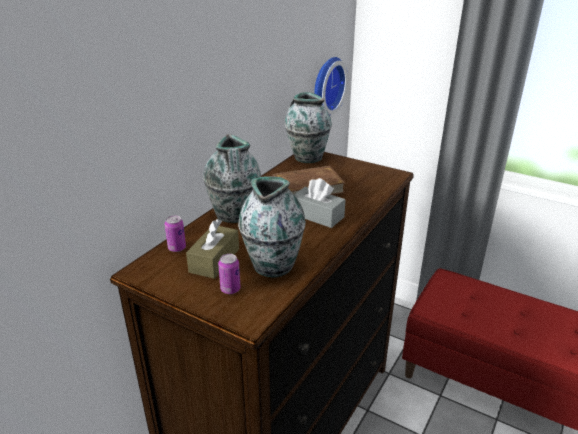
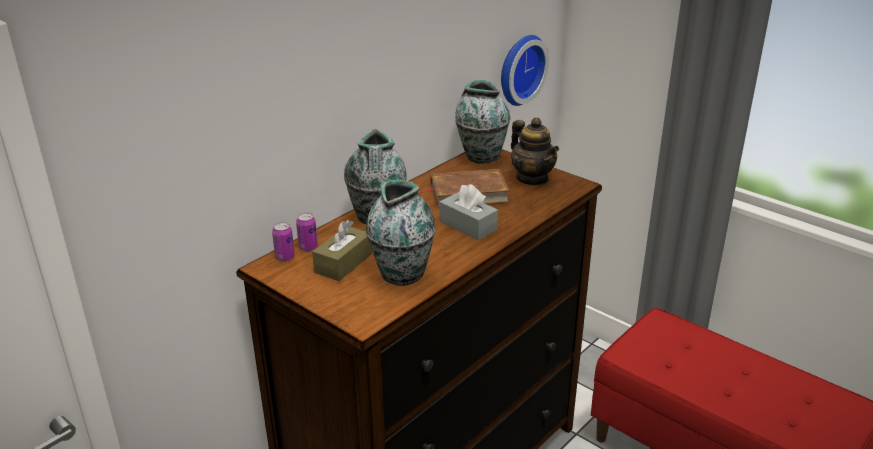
camera: 10 degrees right, 0 degrees up
(230, 289) = (352, 293): can -> can (285, 257)
(356, 172) = (532, 178): none -> teapot

